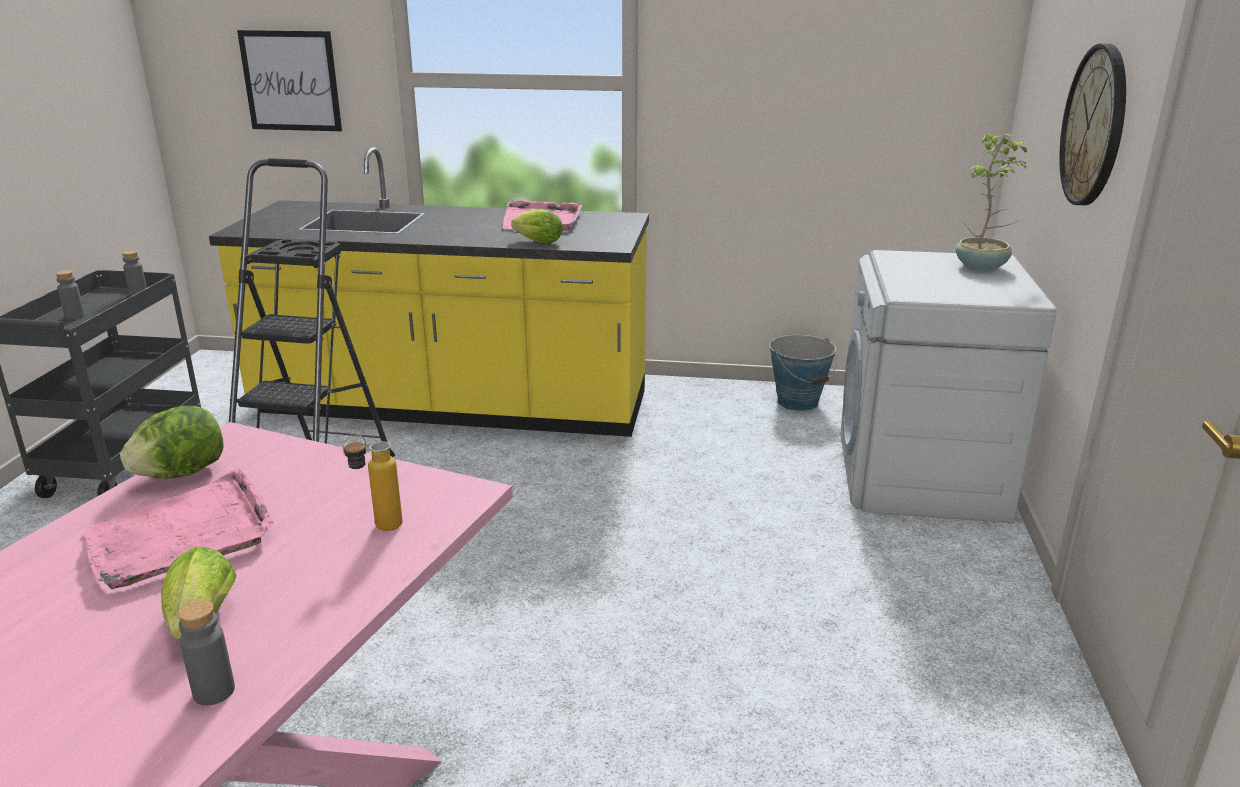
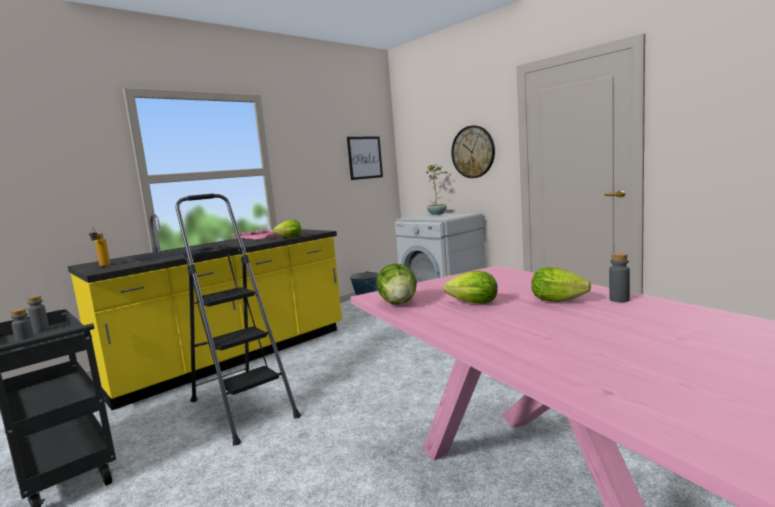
camera: 50 degrees left, 15 degrees down
(182, 535) = (470, 303): pink tray -> lettuce
(291, 81) = (56, 188): picture -> picture (365, 157)
(378, 528) = (509, 279): bottle -> bottle (102, 266)

